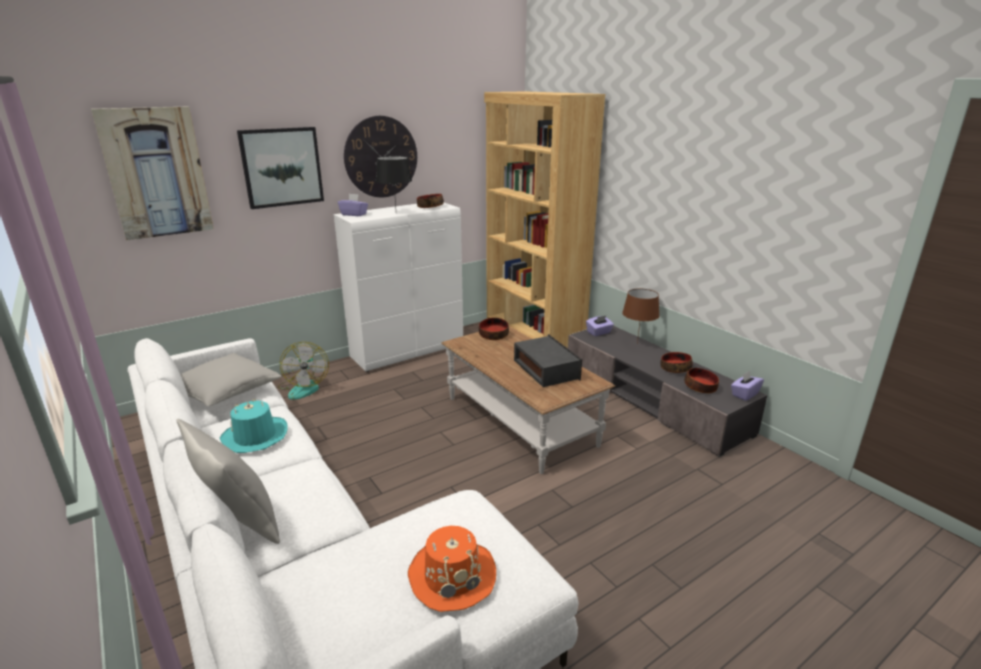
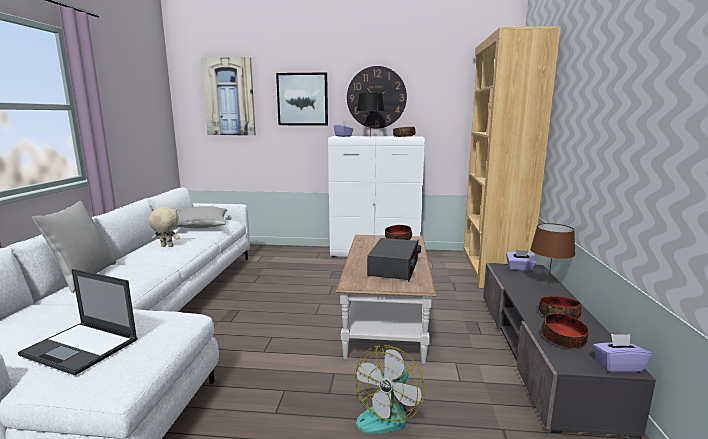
camera: 40 degrees right, 10 degrees down
(255, 436) = (166, 246): turquoise hat -> beige plush toy
(304, 387) = (286, 254): fan -> fan (387, 413)
(452, 575) = (81, 347): orange hat -> laptop

